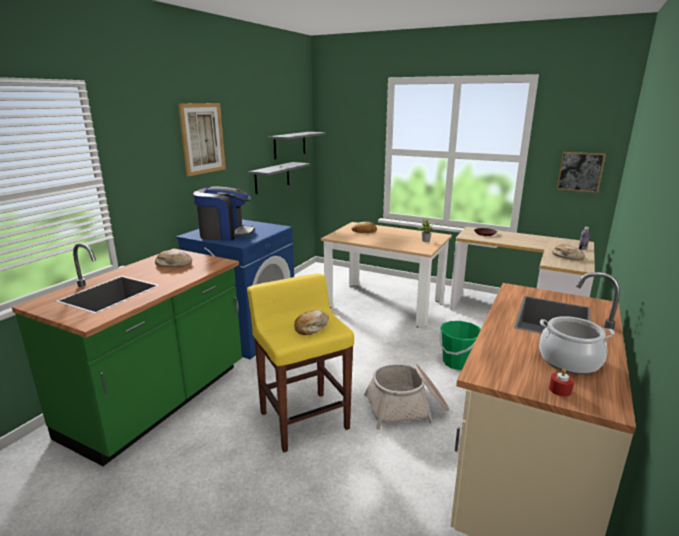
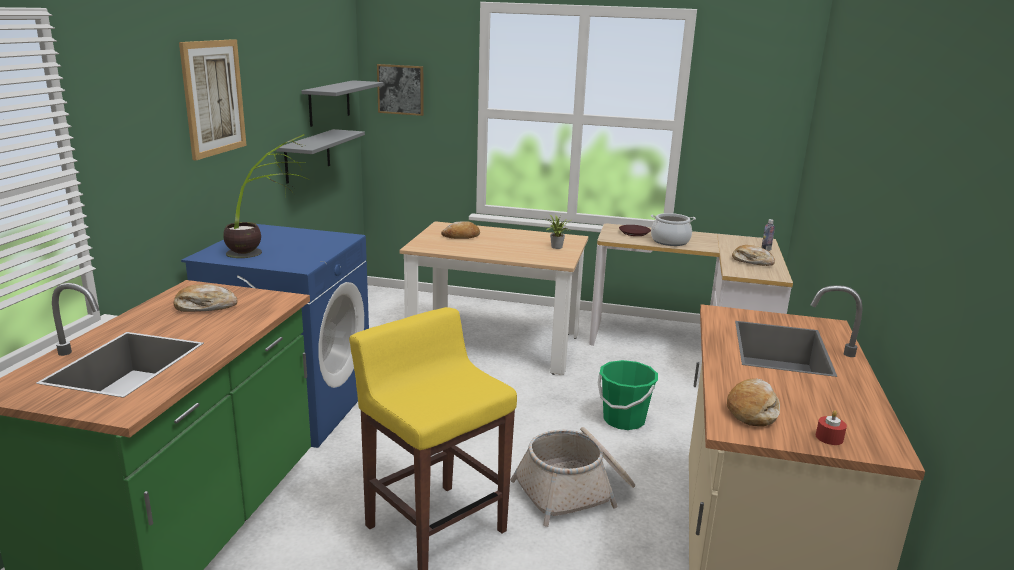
camera: 15 degrees left, 0 degrees up
(225, 234) = (265, 252): coffee machine -> potted plant
(312, 327) = (454, 388): bread -> bread (752, 410)
(569, 361) = (824, 401): cooking pot -> cooking pot (670, 241)
(580, 171) = (754, 144): picture -> picture (401, 89)

